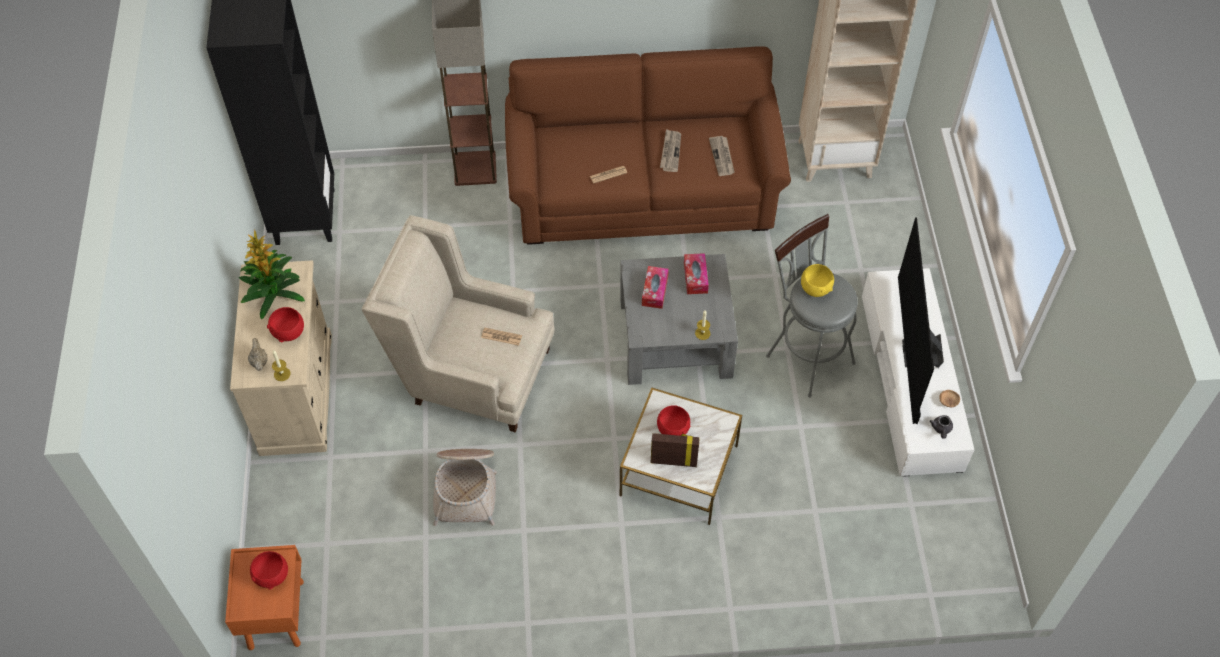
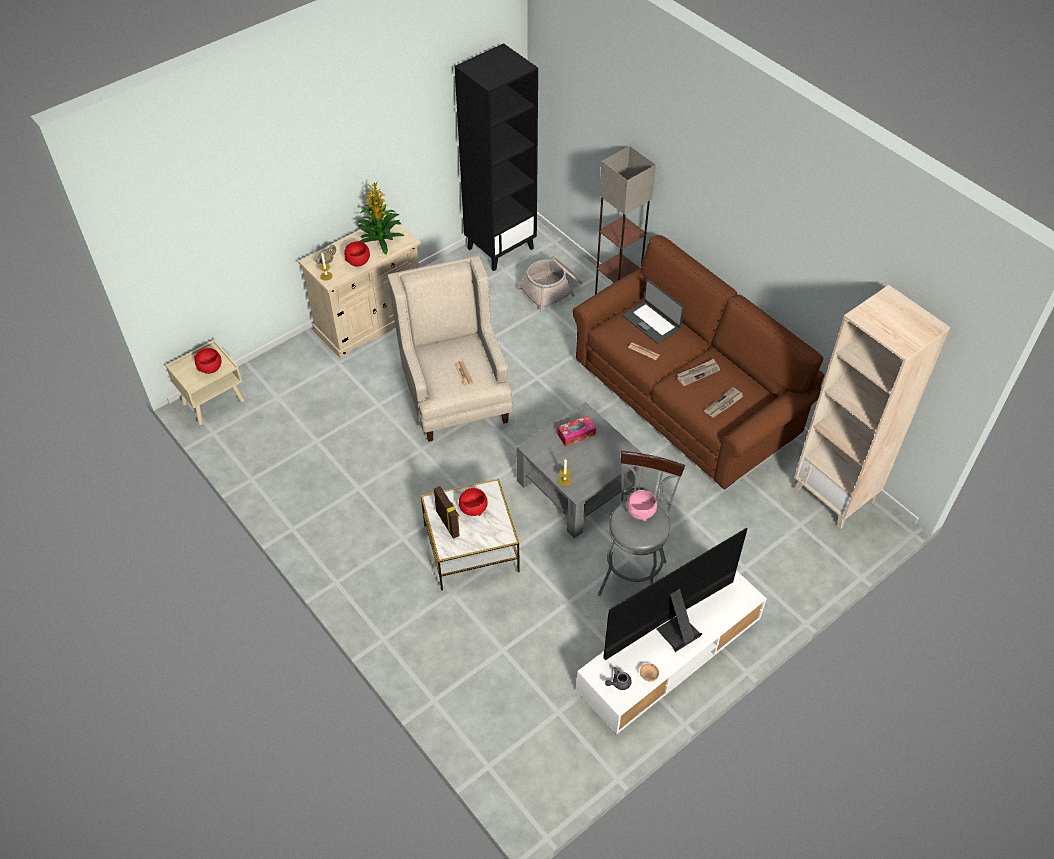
camera: 55 degrees right, 5 degrees down
(276, 613) = (214, 402): orange nightstand -> beige nightstand
(466, 488) = (367, 441): basket -> basket (552, 289)
(577, 146) = (652, 322): none -> laptop
(695, 277) = (609, 451): tissue box -> none
(815, 288) = (641, 512): yellow bowl -> pink bowl

